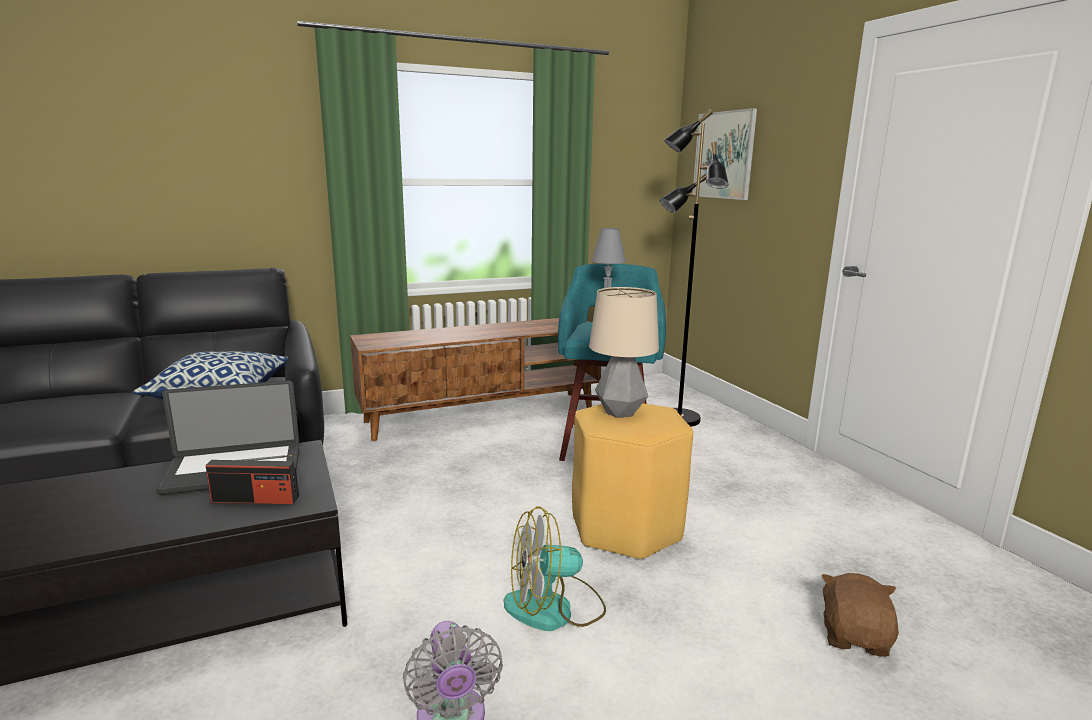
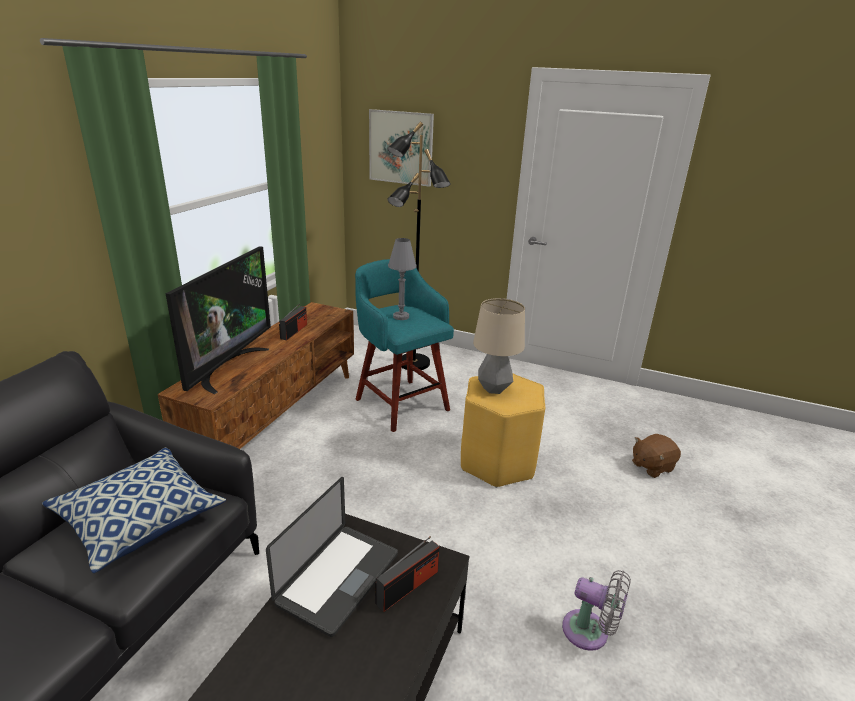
camera: 45 degrees left, 10 degrees up
(422, 334) = (227, 367): none -> television
(518, 328) = (294, 331): none -> radio
(554, 608) = (538, 536): fan -> none
(855, 637) = (651, 466): brown plush toy -> brown plush toy turned 90 degrees counterclockwise

